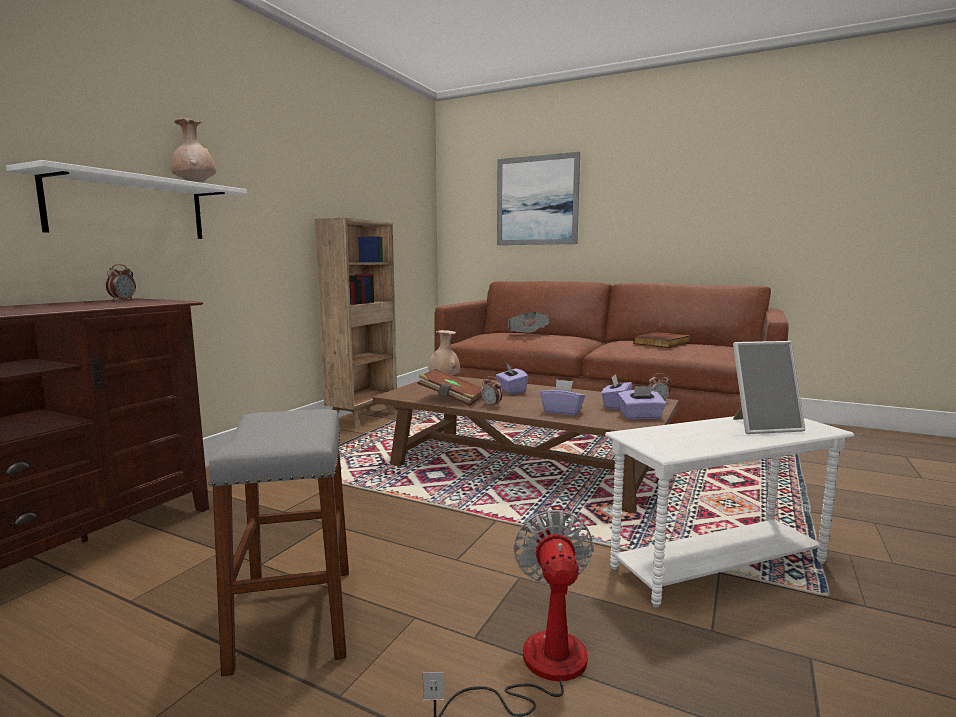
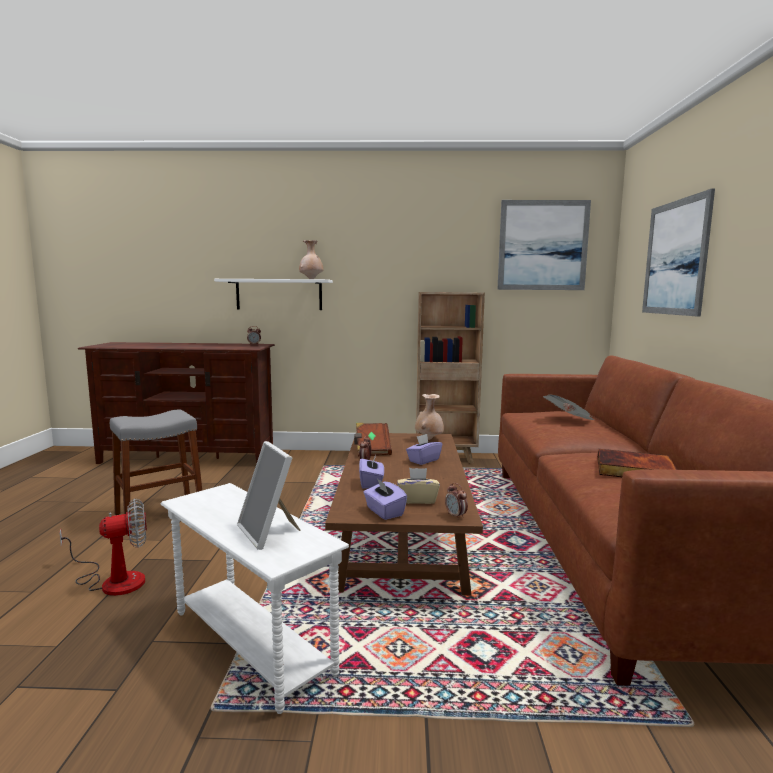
camera: 65 degrees right, 0 degrees up
(398, 179) = (543, 245): none -> picture
(616, 405) = (417, 499): purple tissue box -> beige tissue box

